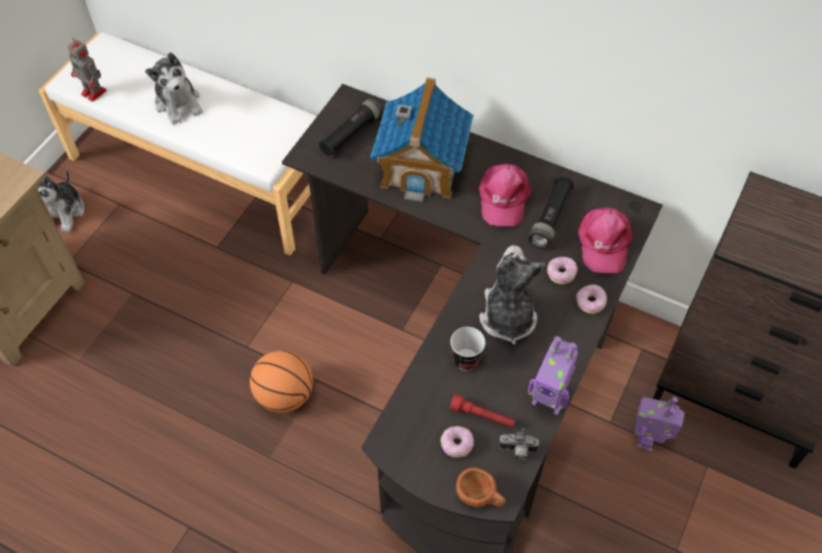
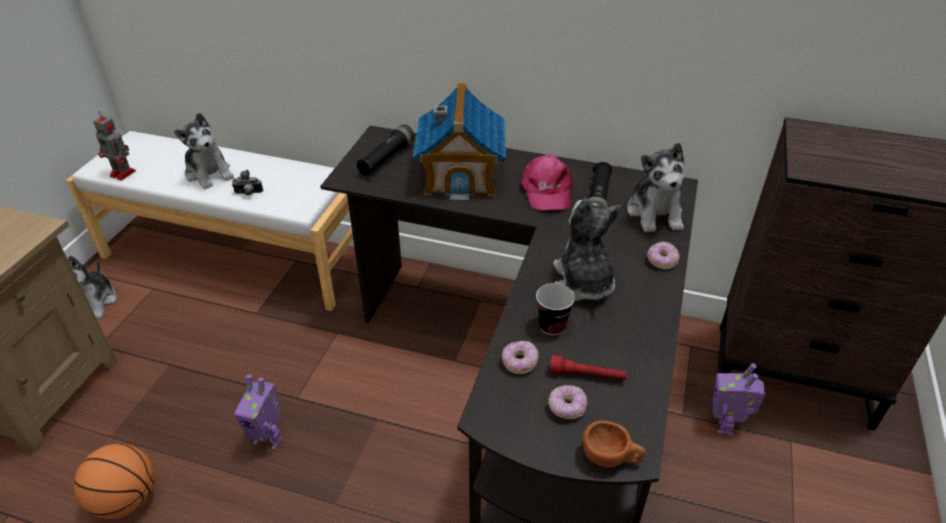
camera: 10 degrees left, 15 degrees down
(284, 395) = (343, 438): basketball -> basketball (126, 500)
(517, 451) = (637, 404): camera -> camera (248, 194)
(548, 400) = (652, 351): toy robot -> toy robot (268, 439)
(561, 274) = (624, 241): donut -> donut (519, 362)
(603, 243) = (655, 213): pink cap -> plush toy

